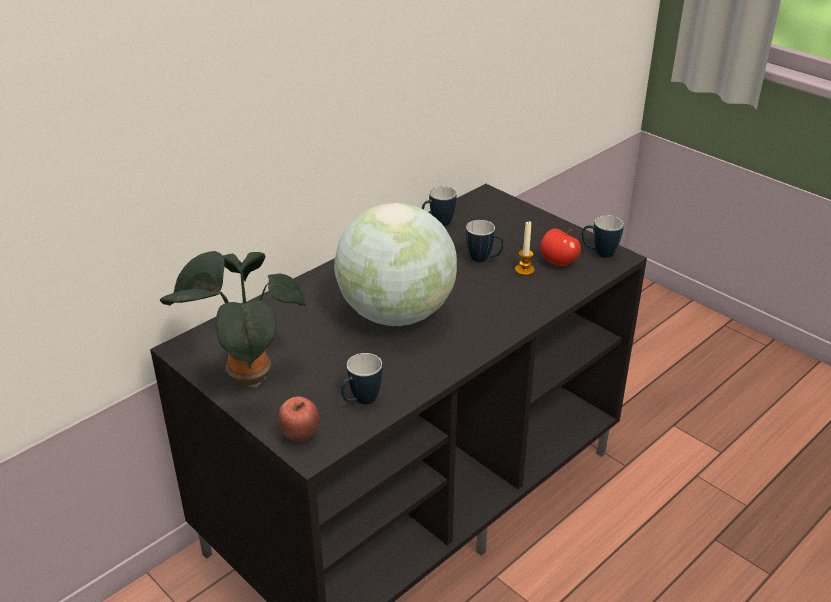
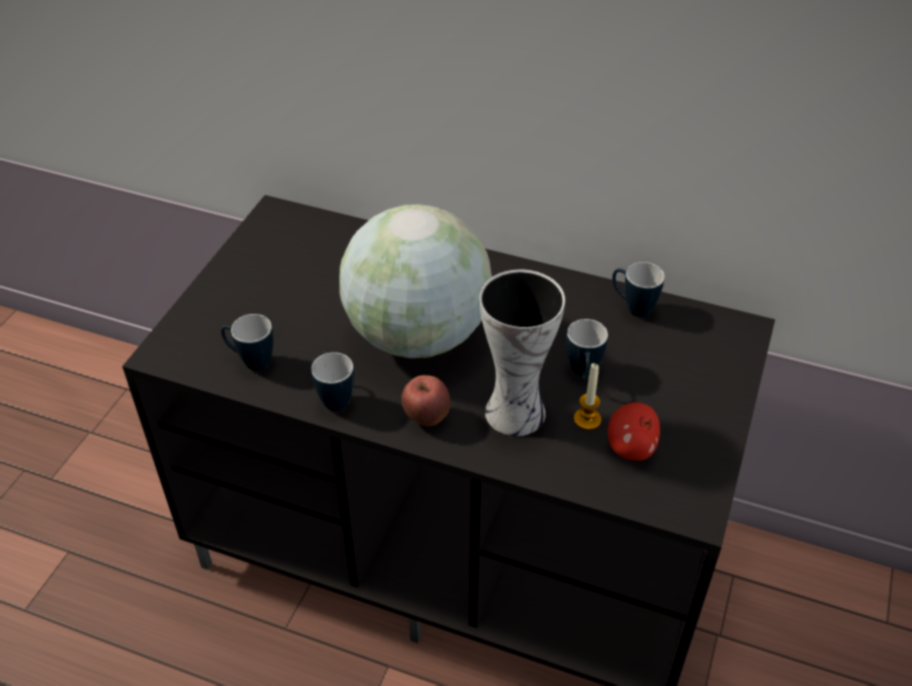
camera: 65 degrees right, 10 degrees up
(244, 375) = (253, 267): potted plant -> none
(300, 436) = (181, 338): apple -> apple (426, 417)
(498, 294) = (514, 410): none -> vase
(599, 253) = (688, 487): mug -> mug (334, 397)

